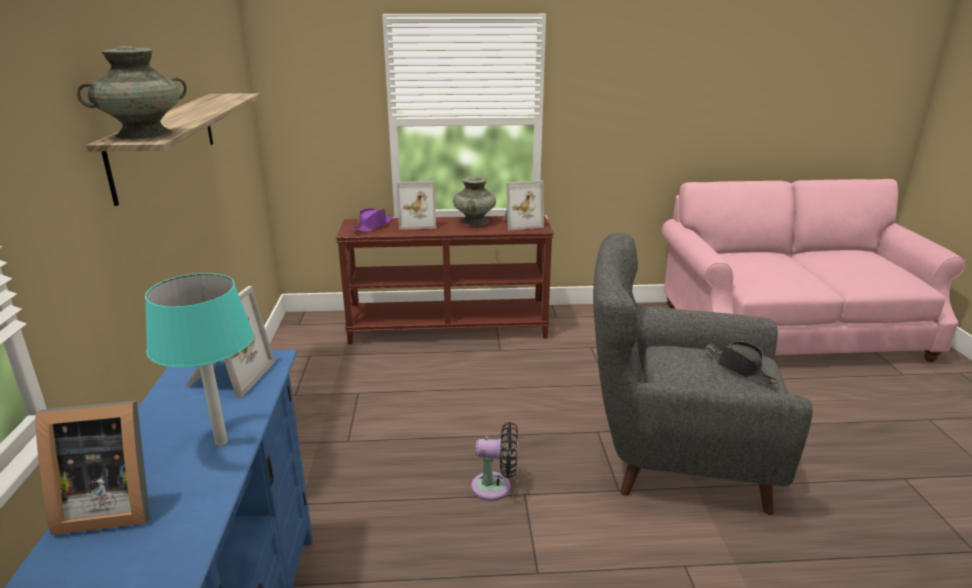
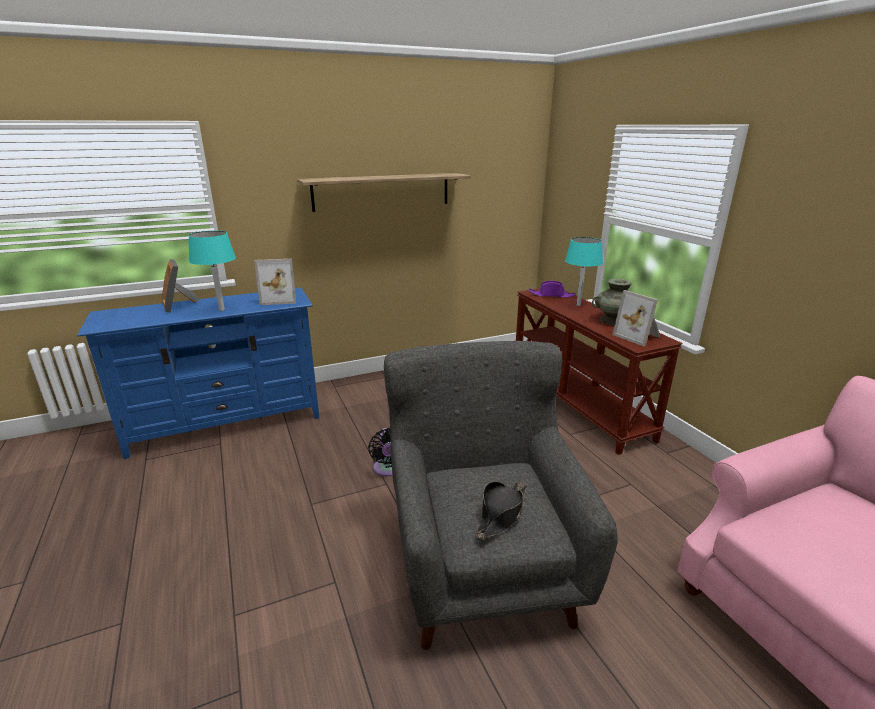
camera: 70 degrees right, 0 degrees up
(143, 134) = (322, 179): turquoise vase -> none
(417, 223) = (578, 305): picture frame -> turquoise table lamp

